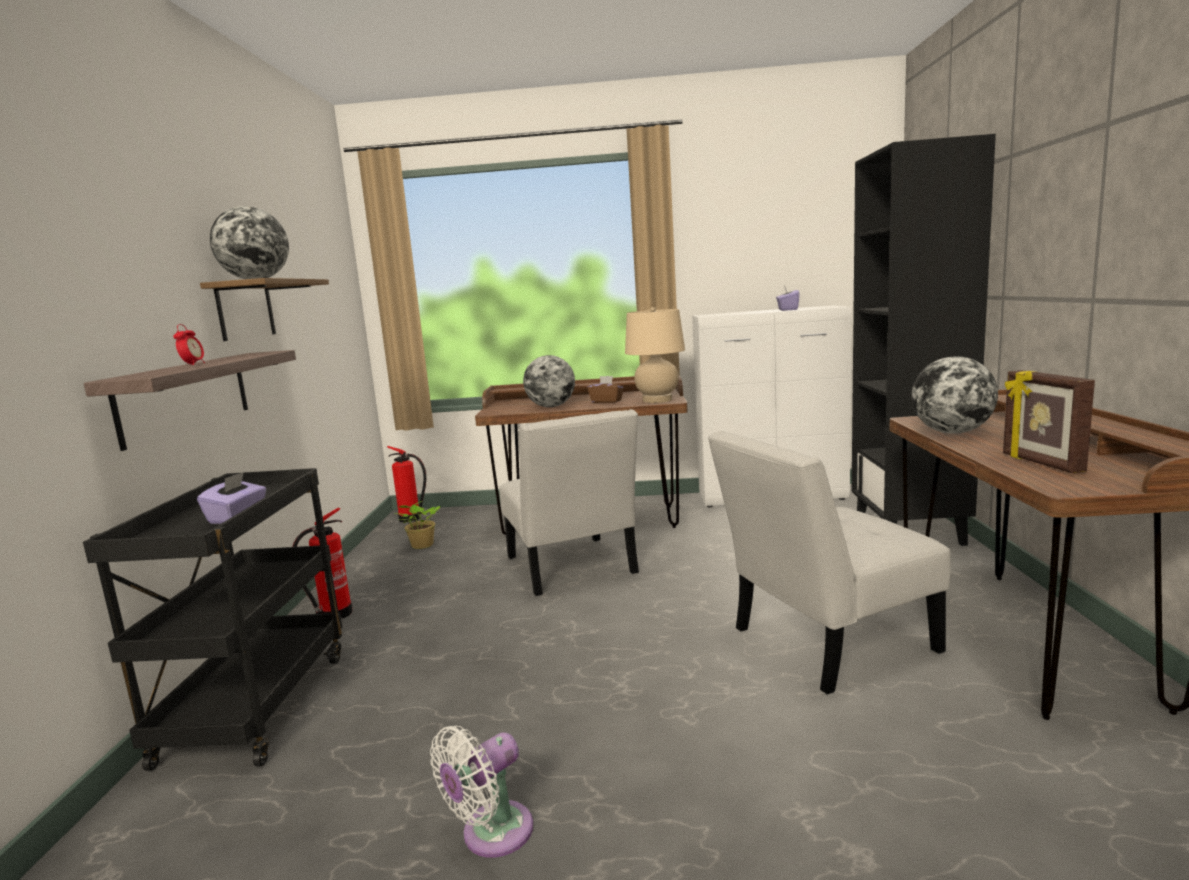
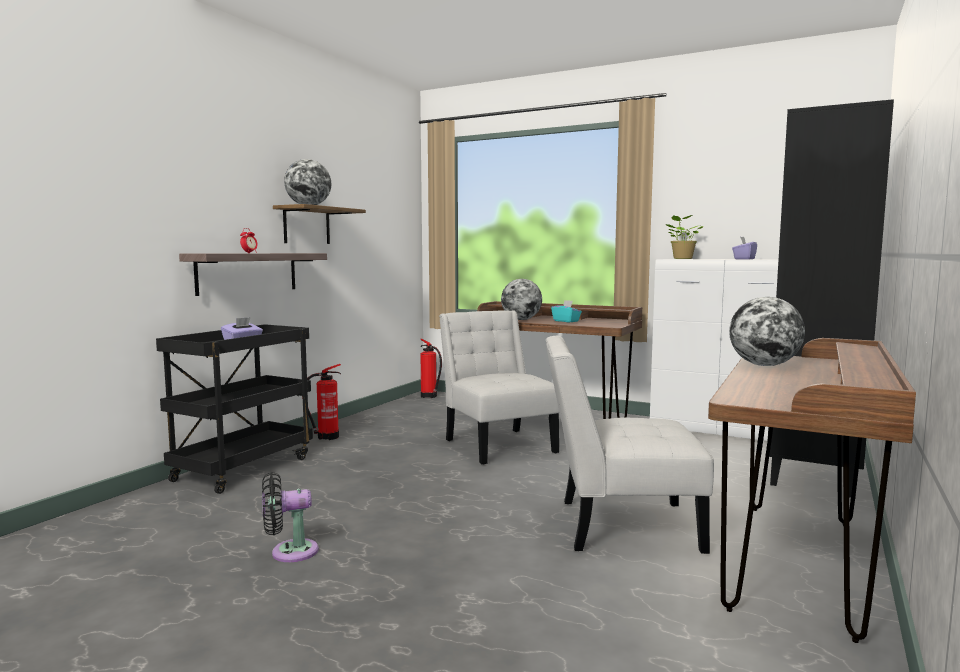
camera: 25 degrees right, 5 degrees down
(421, 546) = (417, 412): potted plant -> potted plant (682, 258)
(491, 834) = (289, 552): white fan -> black fan
(572, 568) = (498, 444): white chair -> white chair turned 150 degrees clockwise
(606, 401) = (566, 321): brown tissue box -> turquoise tissue box
(657, 400) = (603, 324): beige table lamp -> none
(1040, 463) = (769, 387): picture frame -> none

